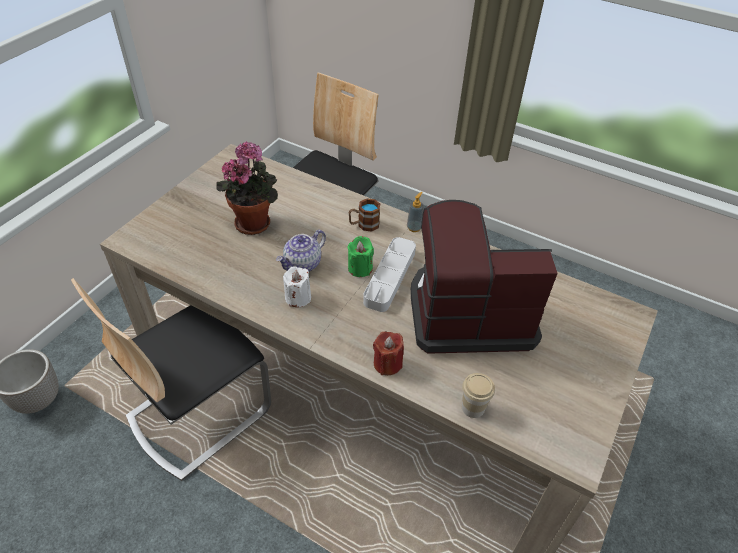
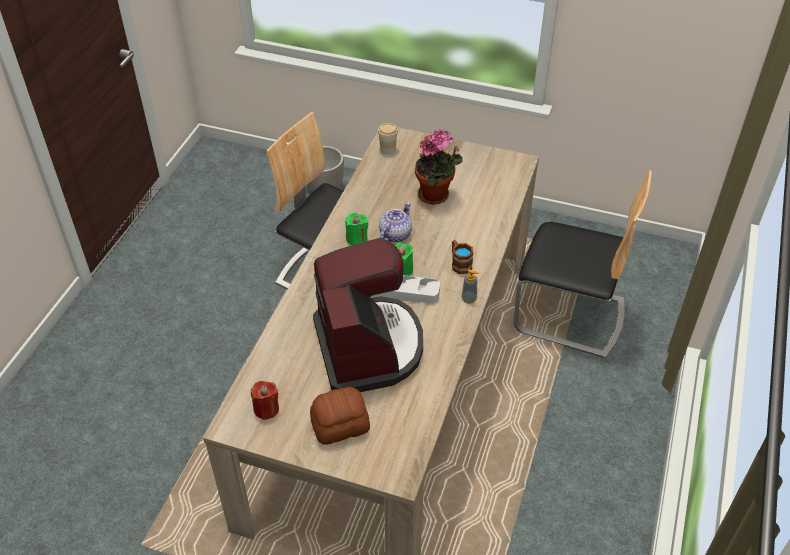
camera: 80 degrees right, 0 degrees up
(298, 298) = (356, 239): white candle -> green candle
(303, 264) = (395, 234): teapot -> teapot turned 90 degrees clockwise
(387, 364) = (301, 301): red candle -> red candle (266, 409)
(473, 407) = (269, 357): cup -> cup (388, 149)
(573, 353) = (339, 425): none -> bread

